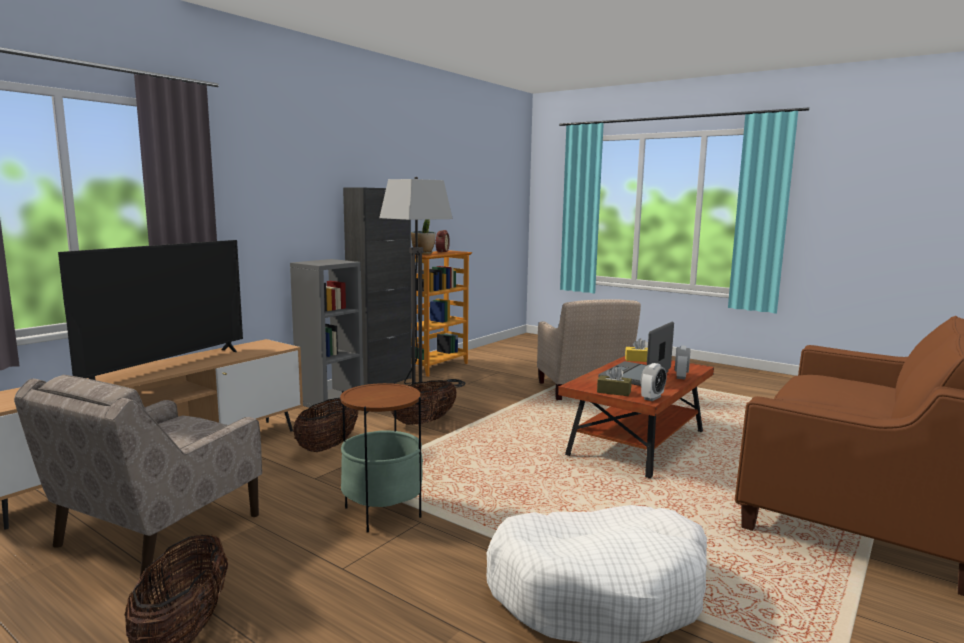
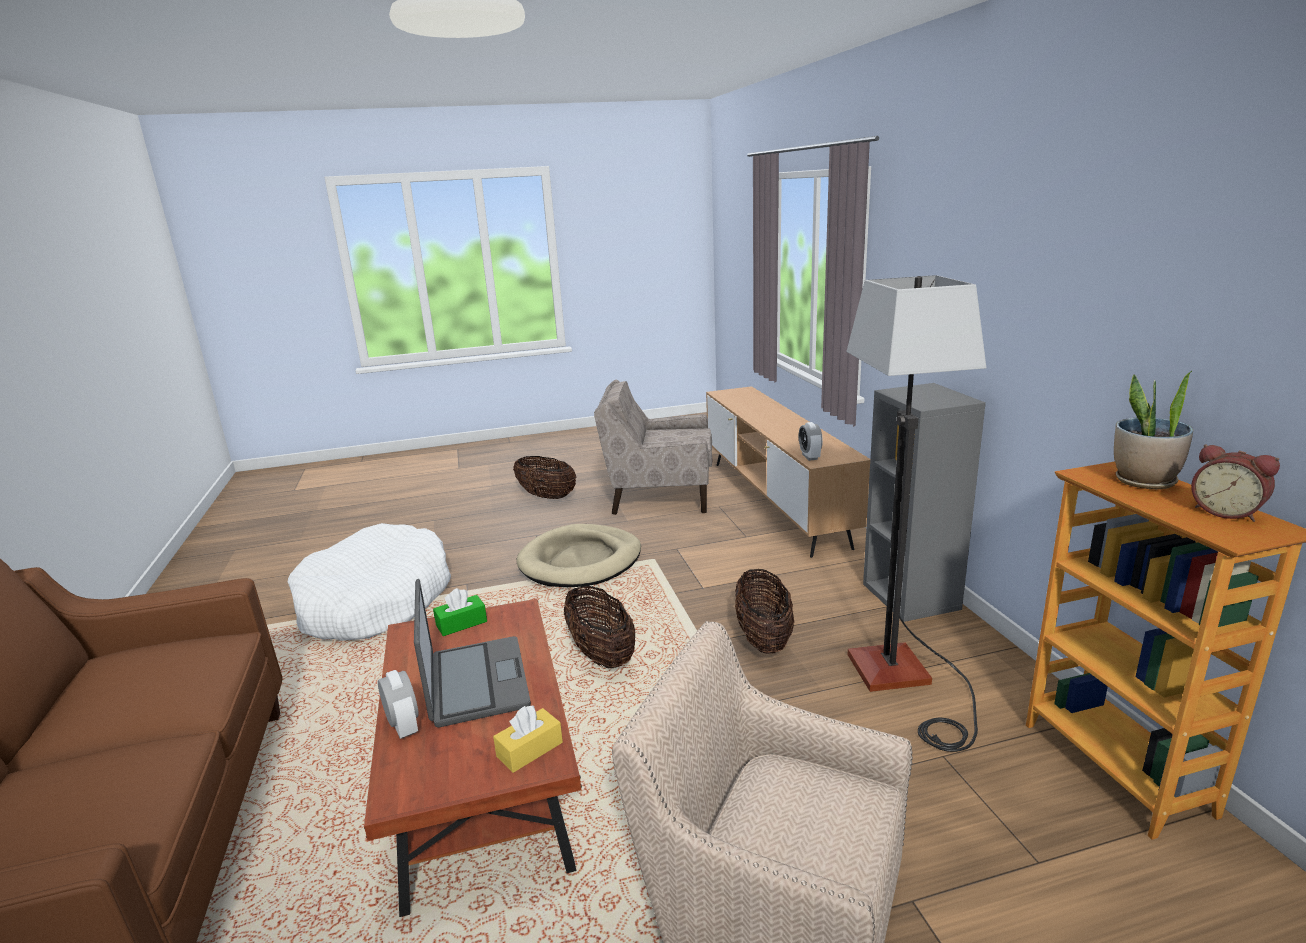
camera: 130 degrees right, 10 degrees up
(158, 531) = (659, 496): beige armchair -> beige armchair turned 60 degrees counterclockwise
(168, 367) = (778, 424): television -> none
(328, 446) = (743, 566): basket -> basket (601, 654)
(381, 382) = (999, 660): black cabinet -> none
(382, 512) = (581, 561): side table -> beige dog bed
(613, 392) = (461, 623): brown tissue box -> green tissue box
(652, 398) = (404, 638): alarm clock -> alarm clock (810, 457)

